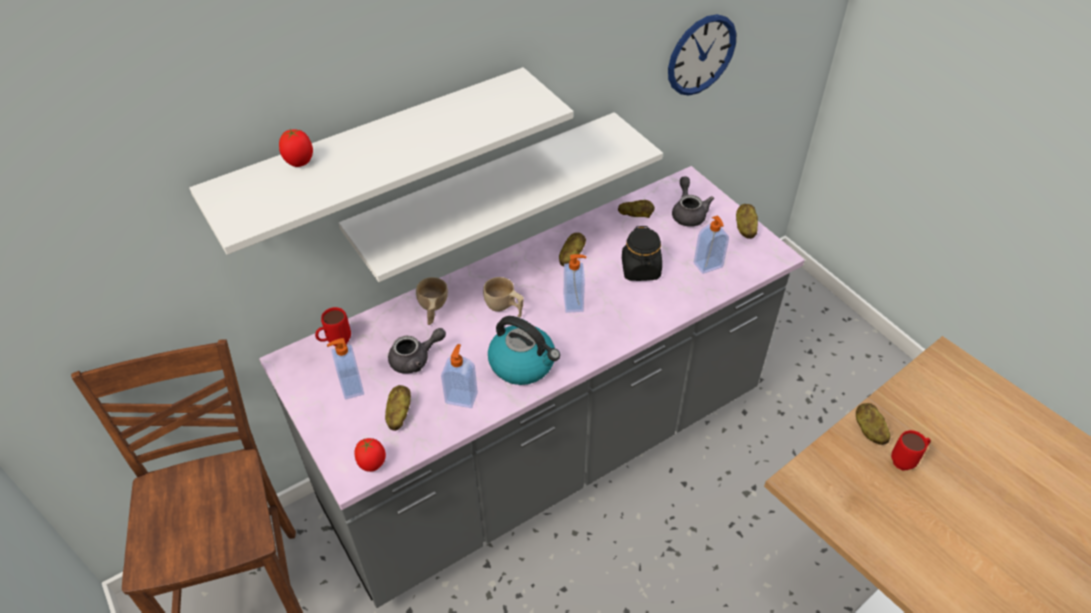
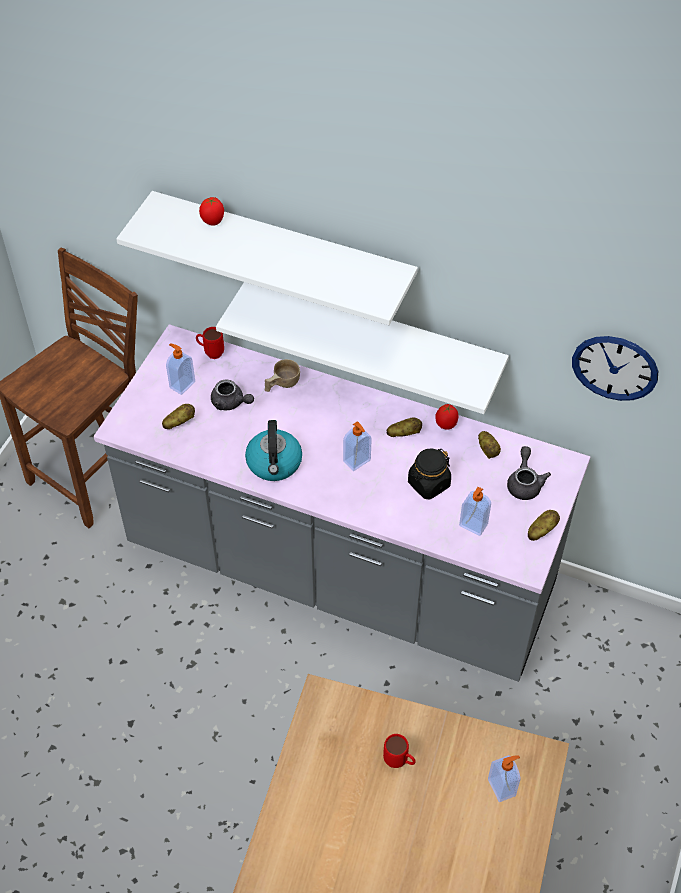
camera: 55 degrees right, 5 degrees up
(372, 464) = (132, 433): tomato -> tomato (446, 425)
(461, 397) = (219, 447): soap dispenser -> soap dispenser (502, 787)
(504, 308) = (317, 423): beige cup -> none
(688, 213) = (524, 483): grey teapot -> grey teapot turned 45 degrees counterclockwise
(869, 431) = (410, 724): potato -> none

